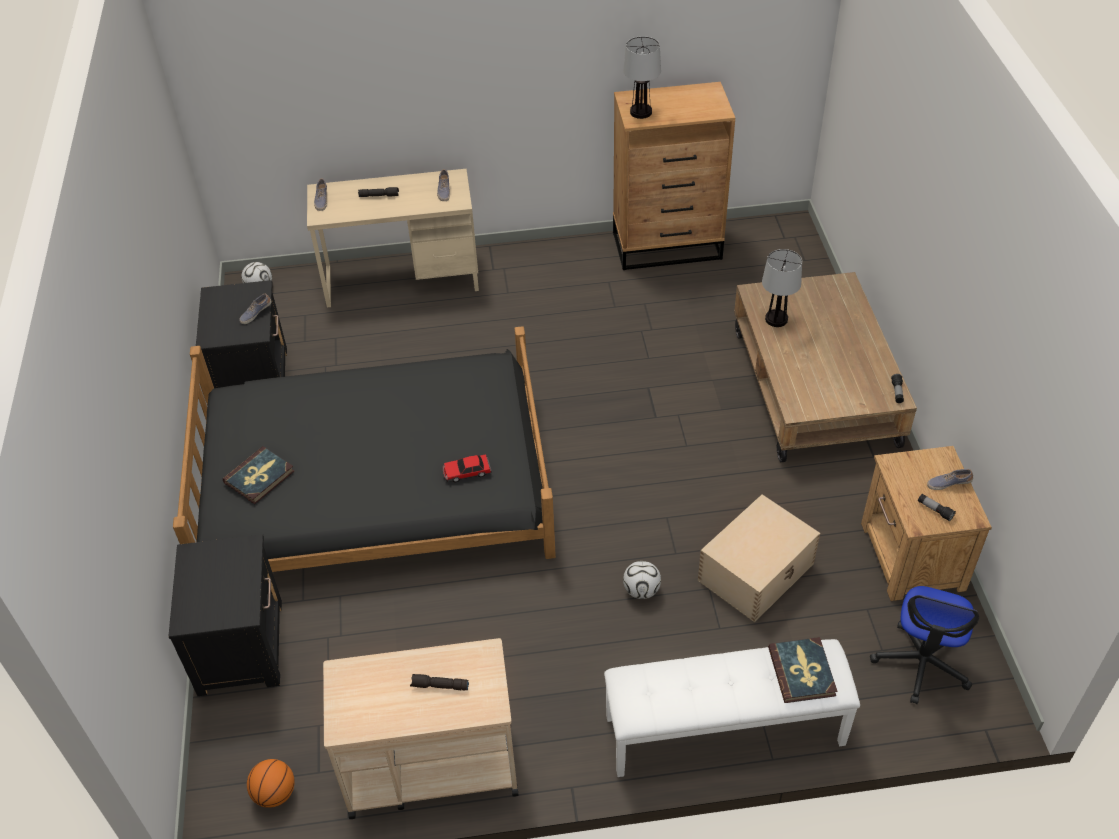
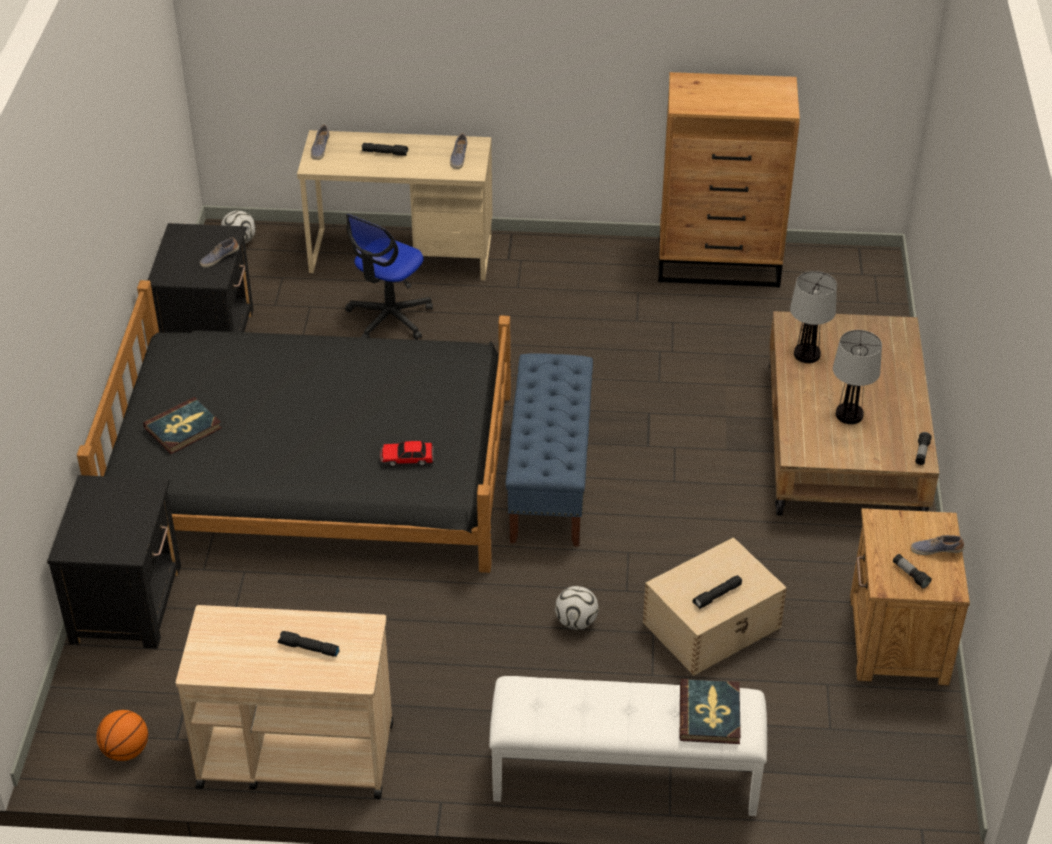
camera: 10 degrees right, 5 degrees down
(582, 461) = (549, 478): none -> blue bench
(641, 112) = (692, 98): table lamp -> table lamp (849, 415)
(765, 552) = (717, 596): none -> black flashlight
(921, 663) = (871, 750): office chair -> office chair (389, 318)

